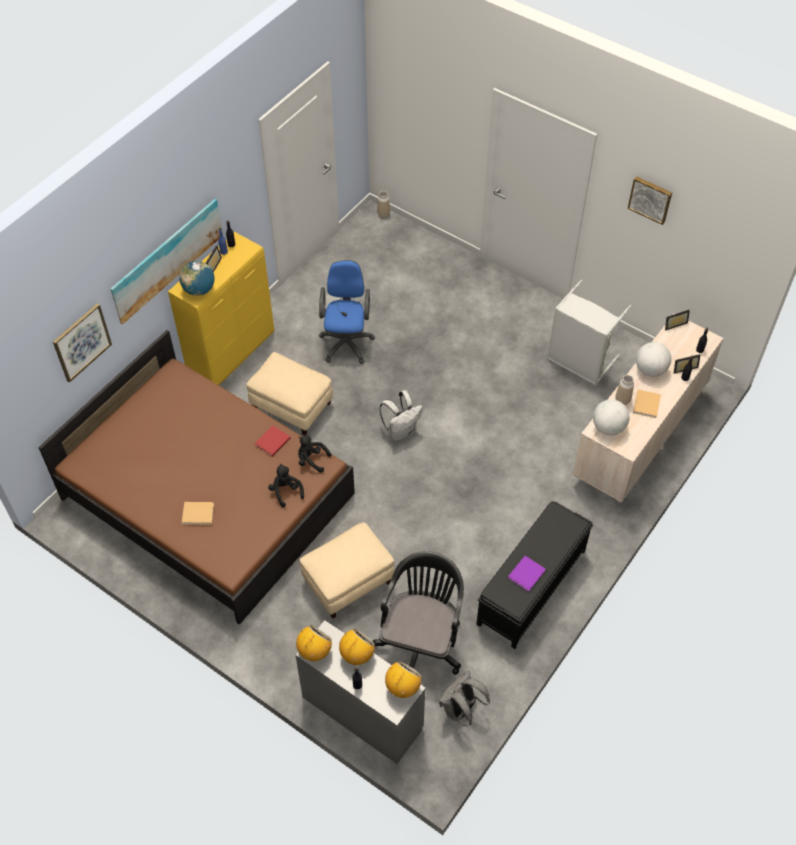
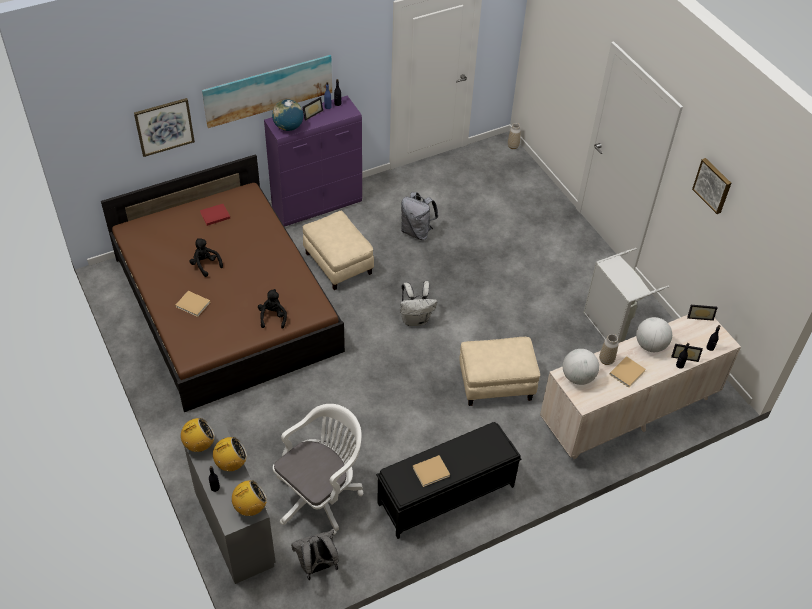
camera: 25 degrees right, 5 degrees down
(232, 353) = (318, 205): yellow cabinet -> purple cabinet
(272, 442) = (288, 275): red book -> red book (214, 215)
(311, 460) = (310, 302): black plush toy -> black plush toy (205, 265)
(347, 341) = (417, 232): blue office chair -> grey backpack
(348, 582) = (292, 419): beige ottoman -> beige ottoman (495, 384)
(421, 641) = (321, 494): black office chair -> white office chair
(527, 573) = (432, 471): purple book -> beige book

